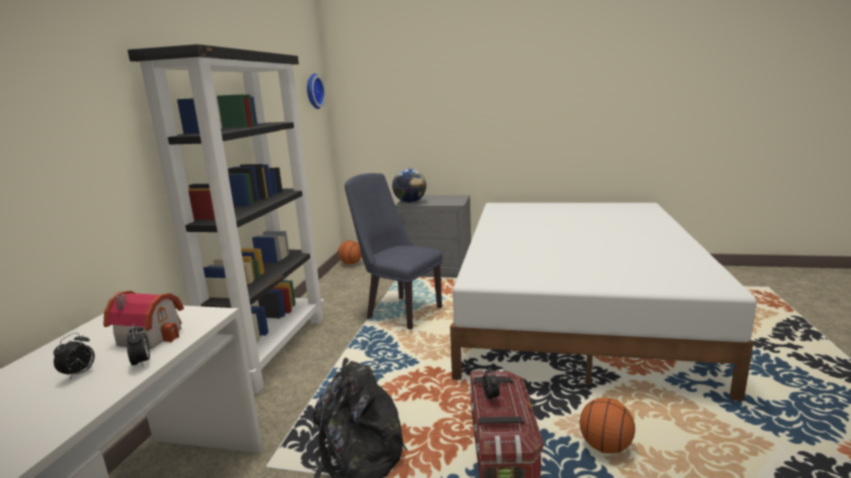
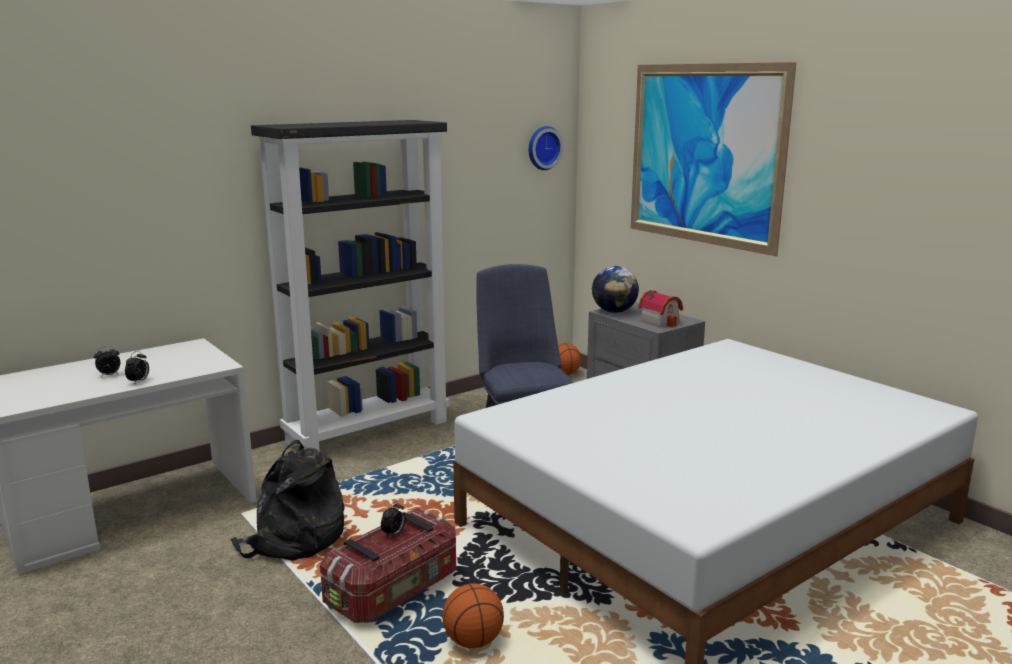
camera: 40 degrees right, 0 degrees up
(151, 335) = (173, 366): toy house -> toy house (660, 321)
(448, 82) = (704, 155): none -> picture

